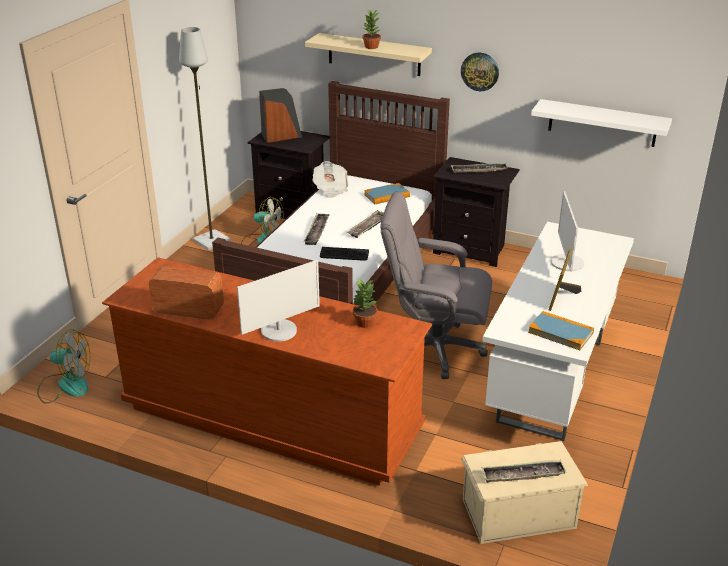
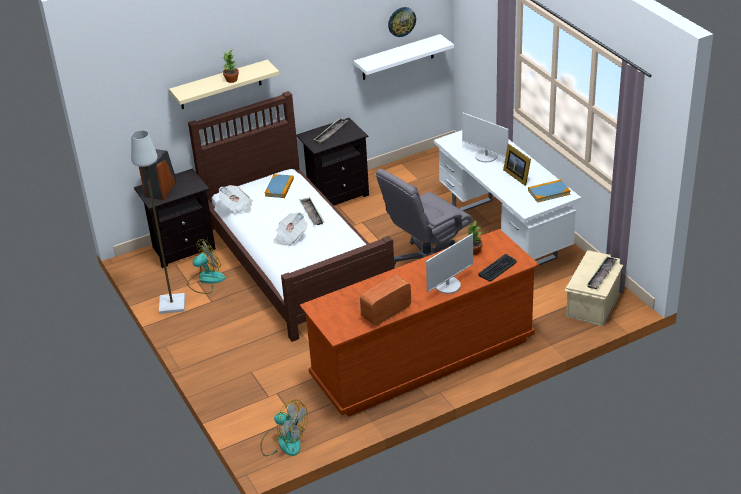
camera: 50 degrees left, 5 degrees up
(65, 385) = (283, 441): fan -> fan turned 75 degrees clockwise
(279, 331) = (448, 285): monitor -> monitor turned 45 degrees clockwise
(317, 231) = (290, 237): tray -> newspaper
(344, 254) = (335, 238): keyboard -> keyboard (498, 268)
(480, 71) = (307, 60): wall clock -> wall clock (401, 21)

